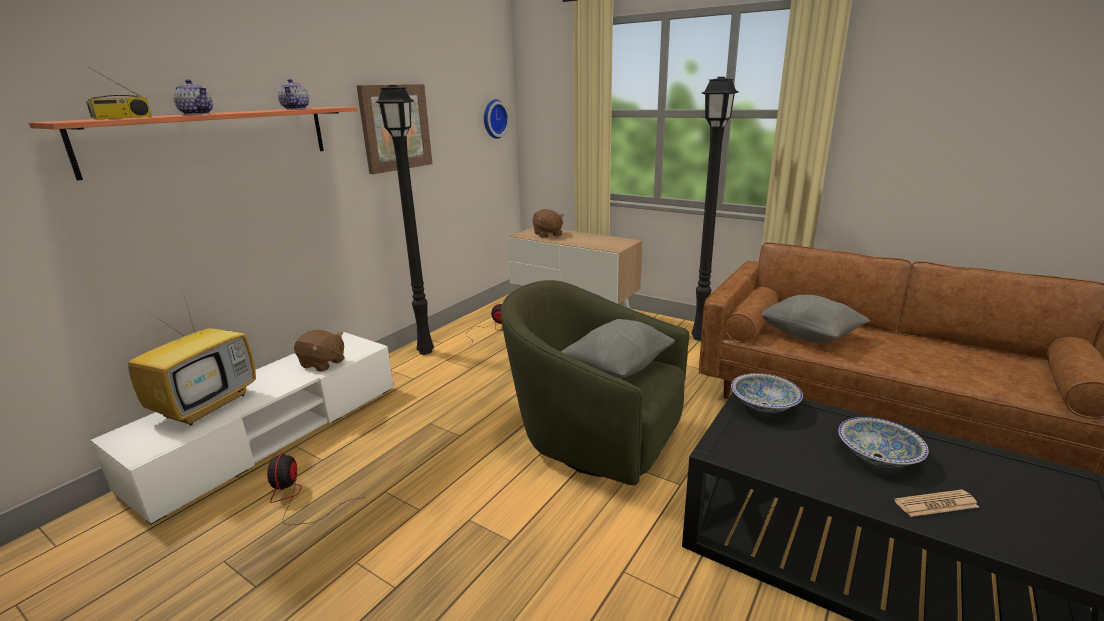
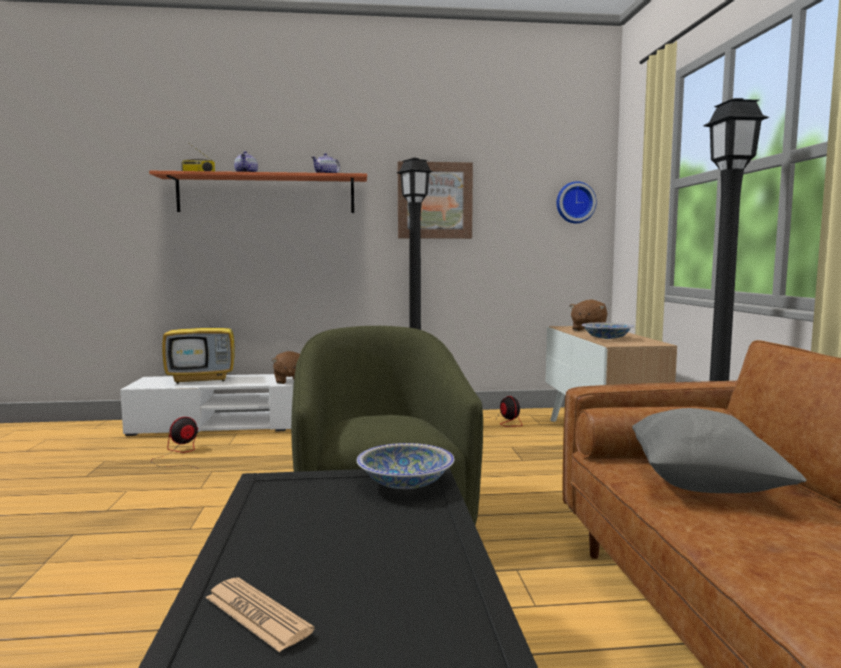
camera: 50 degrees right, 15 degrees down
(617, 368) = (390, 422): grey pillow -> none
(878, 456) = (360, 563): bowl -> bowl (606, 338)

